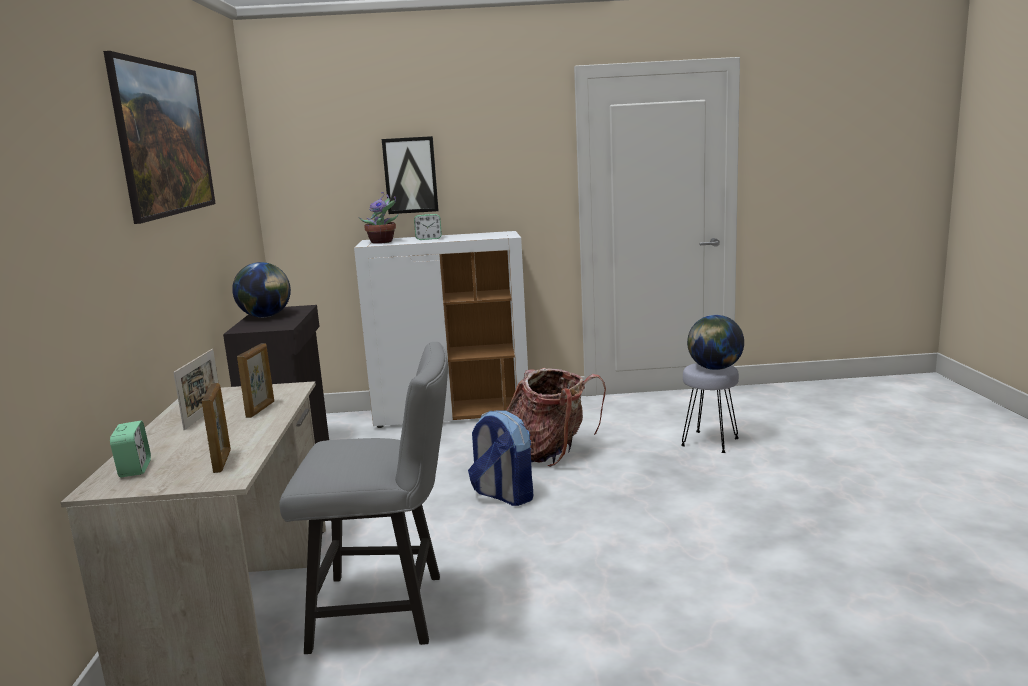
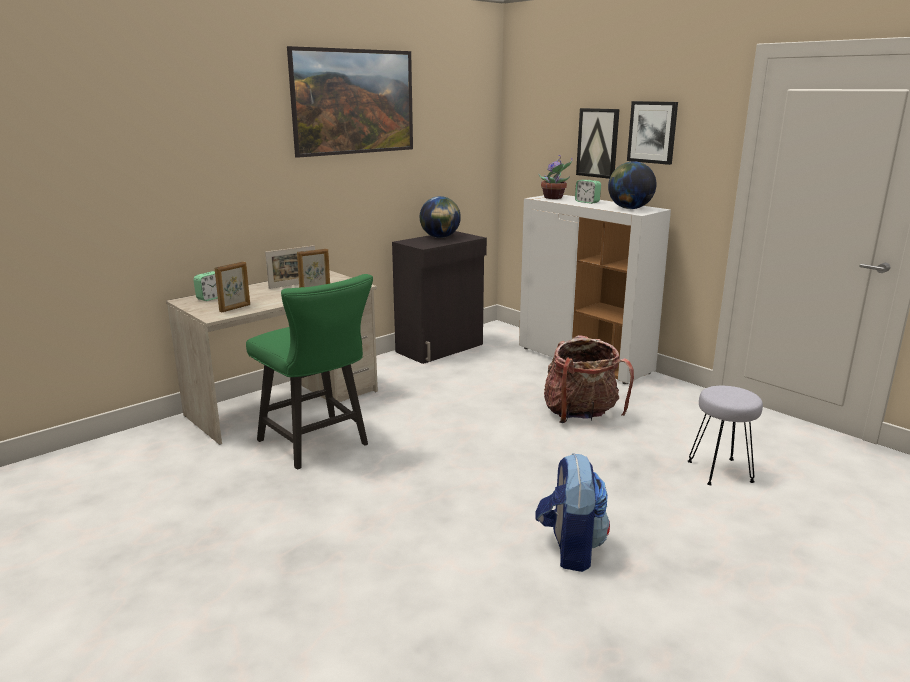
camera: 50 degrees right, 5 degrees up
(389, 610) = (318, 445): grey chair -> green chair
(478, 156) = (652, 132): none -> picture
(503, 495) = (493, 423): backpack -> backpack (570, 549)
(714, 368) = (732, 397): globe -> globe (629, 208)

